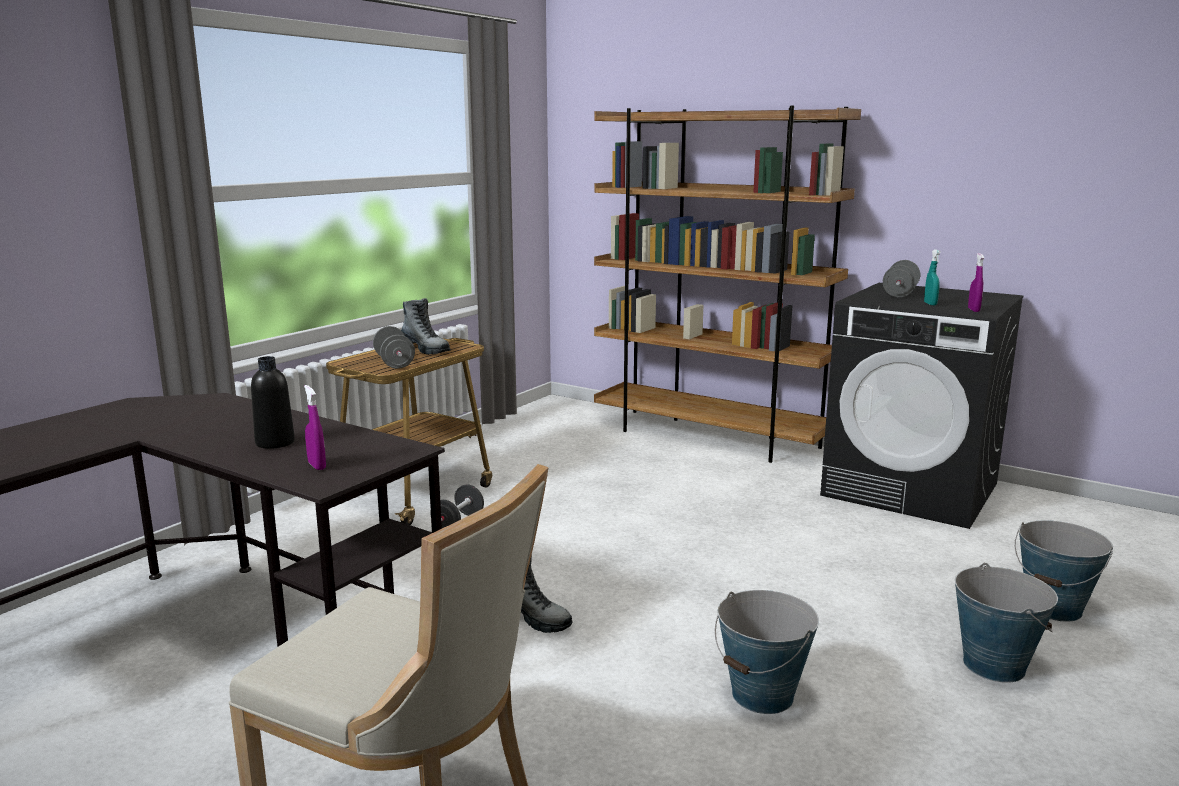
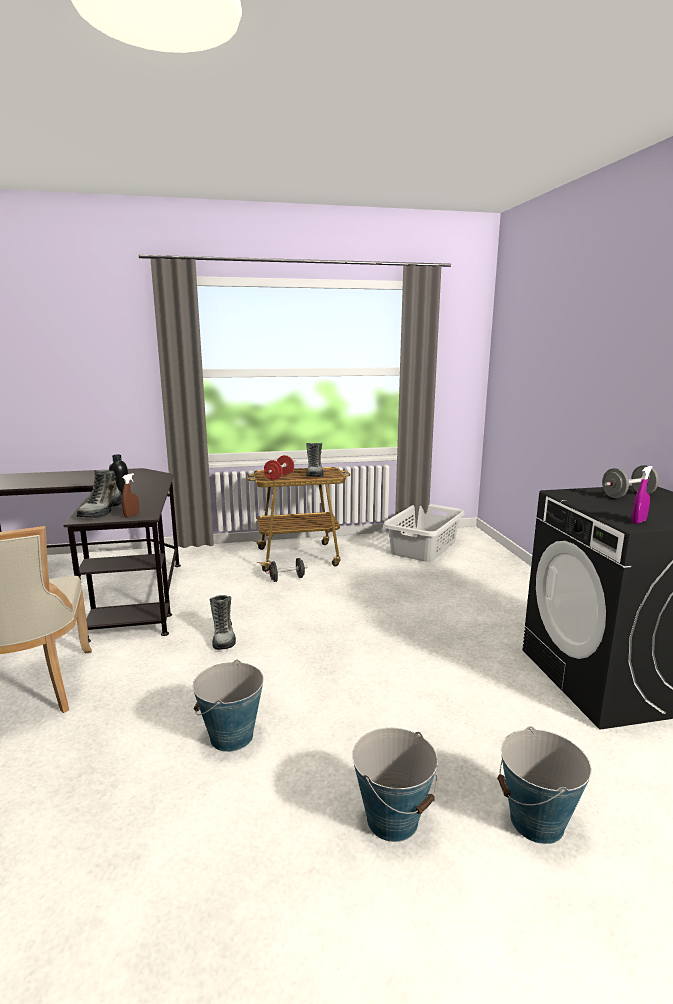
camera: 45 degrees right, 0 degrees up
(317, 466) = (102, 511): purple spray bottle -> boot
(388, 455) = (131, 515): none -> brown spray bottle
(394, 363) = (279, 477): grey dumbbell -> red dumbbell
(544, 433) = (424, 547): none -> grey laundry basket
(709, 437) = (525, 583): brown bookcase -> none
(930, 304) = (617, 508): turquoise spray bottle -> none

